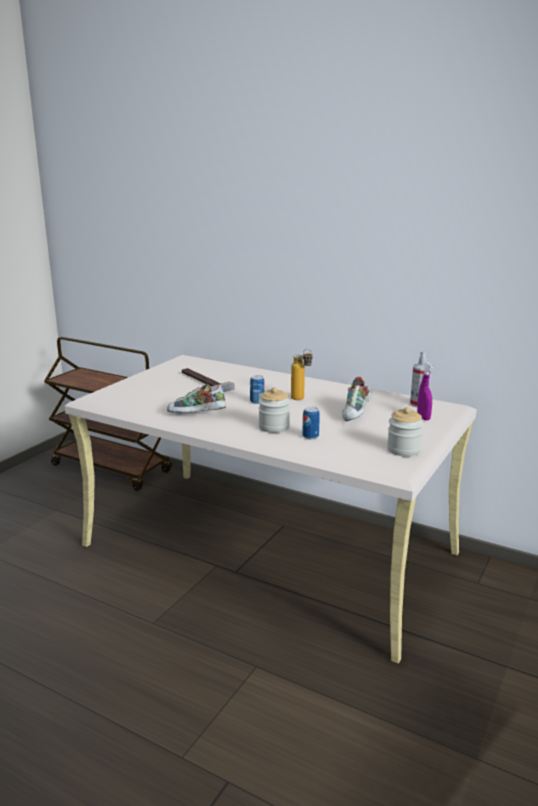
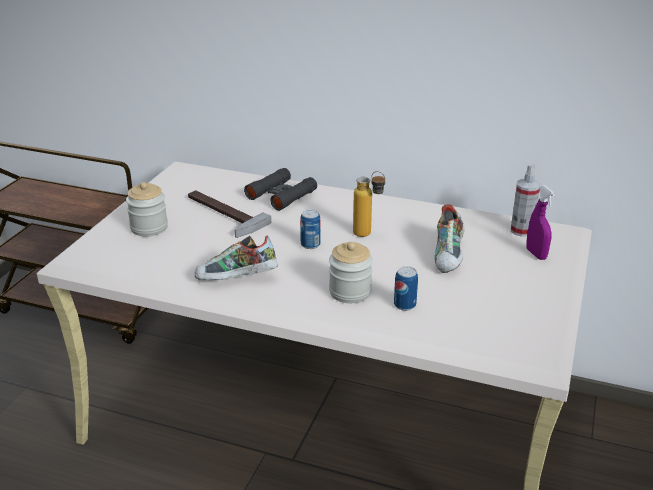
camera: 10 degrees left, 10 degrees up
(248, 375) = (281, 195): none -> black binoculars
(403, 450) = (533, 318): jar -> jar (149, 228)

